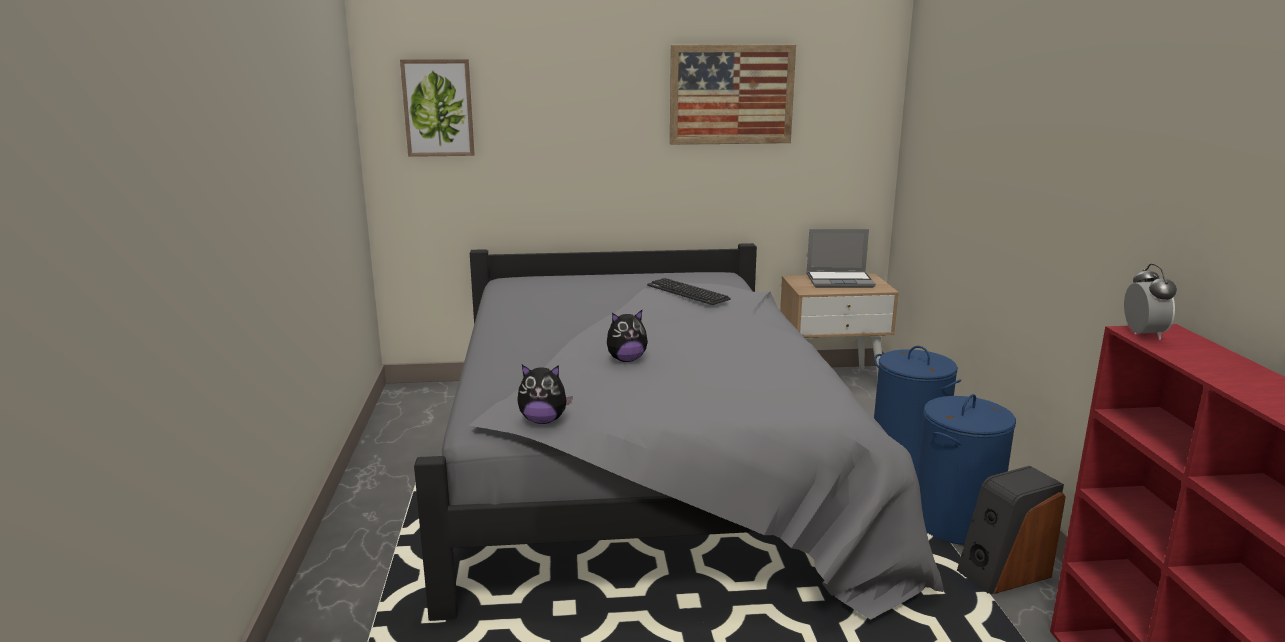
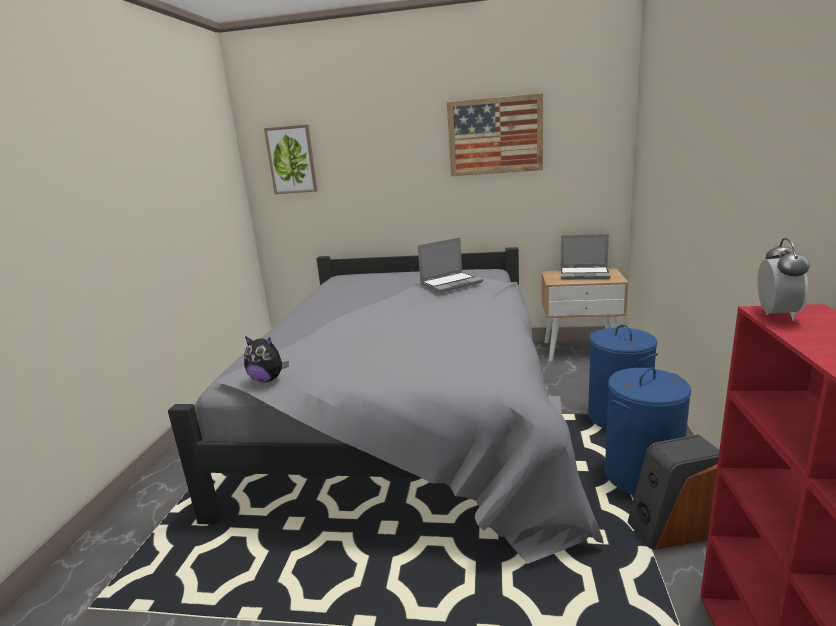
camera: 15 degrees right, 0 degrees up
(626, 359) = (367, 333): plush toy -> none
(687, 292) = (451, 283): keyboard -> laptop

